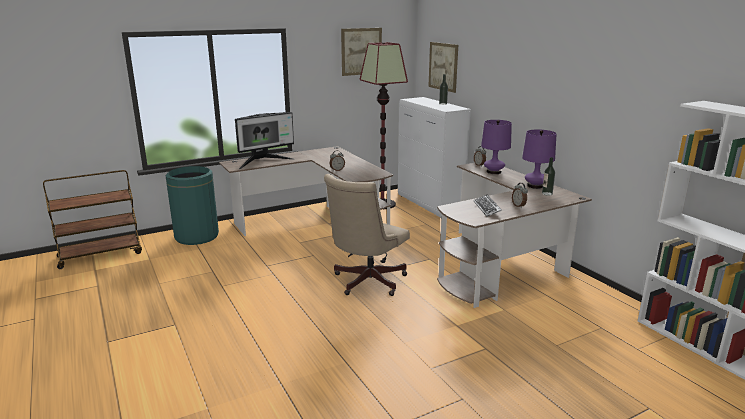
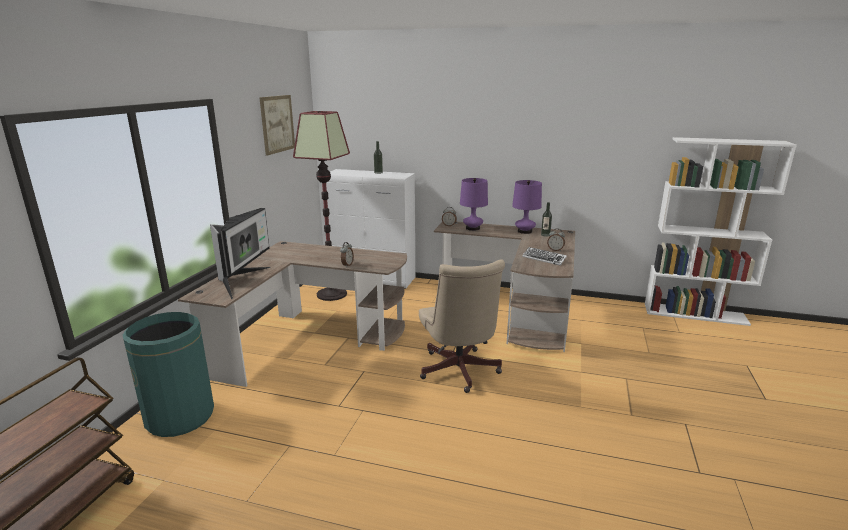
camera: 45 degrees left, 0 degrees up
(443, 66) = (363, 133): picture -> none

